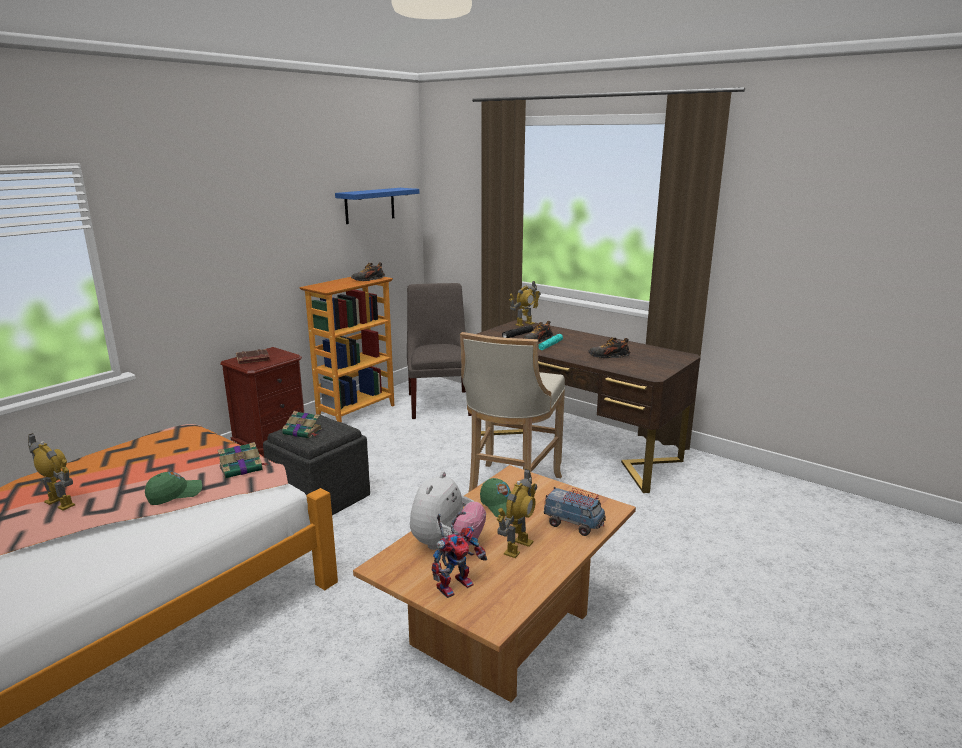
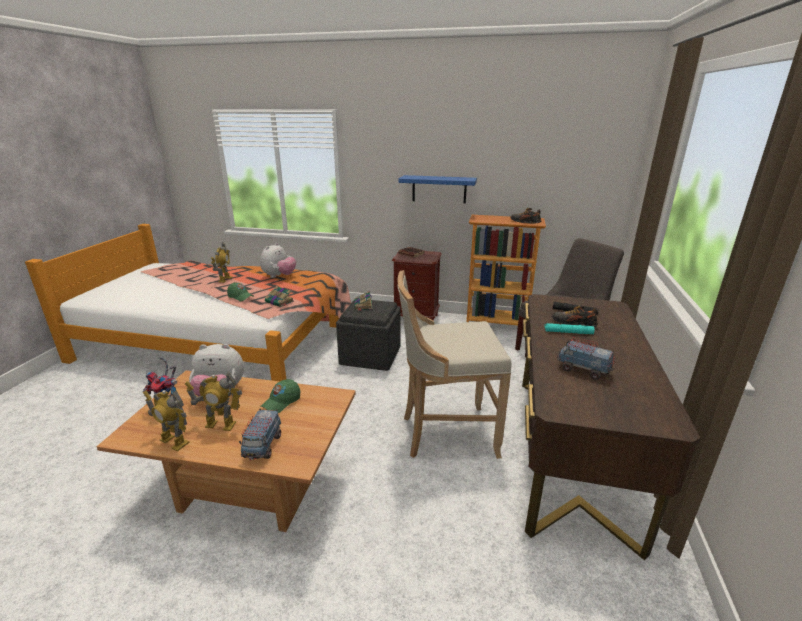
camera: 65 degrees right, 5 degrees up
(132, 458) = (279, 276): none -> plush toy
(369, 205) = (565, 158): blue shelf -> blue shelf (439, 189)
(524, 324) = (615, 308): toy robot -> toy robot (174, 442)
(608, 356) = (583, 370): shoe -> toy truck

